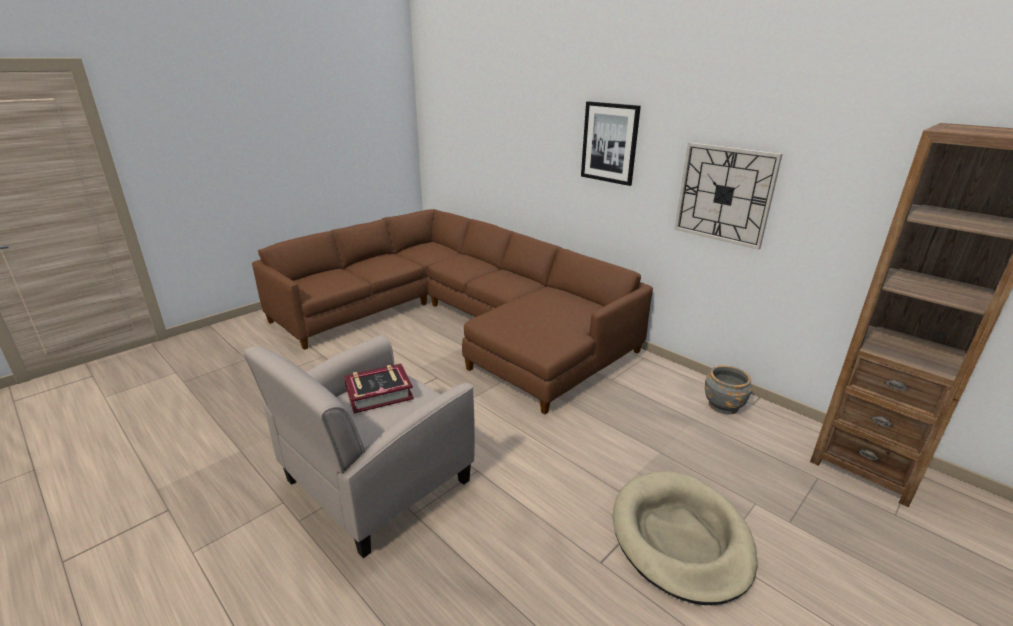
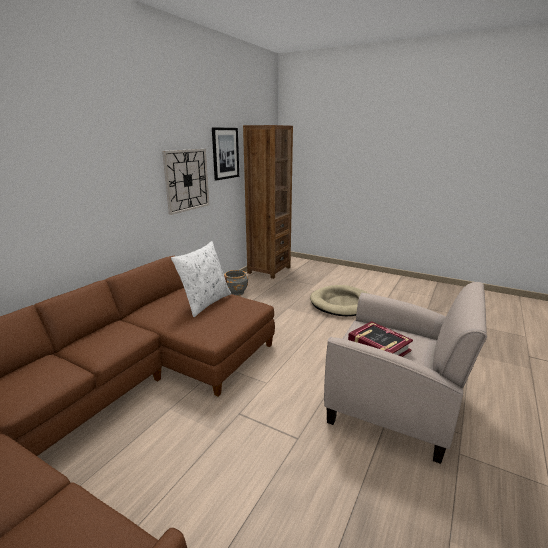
camera: 105 degrees left, 5 degrees down
(557, 317) = (205, 303): none -> white pillow
(609, 143) = (104, 164): picture -> picture (225, 153)

